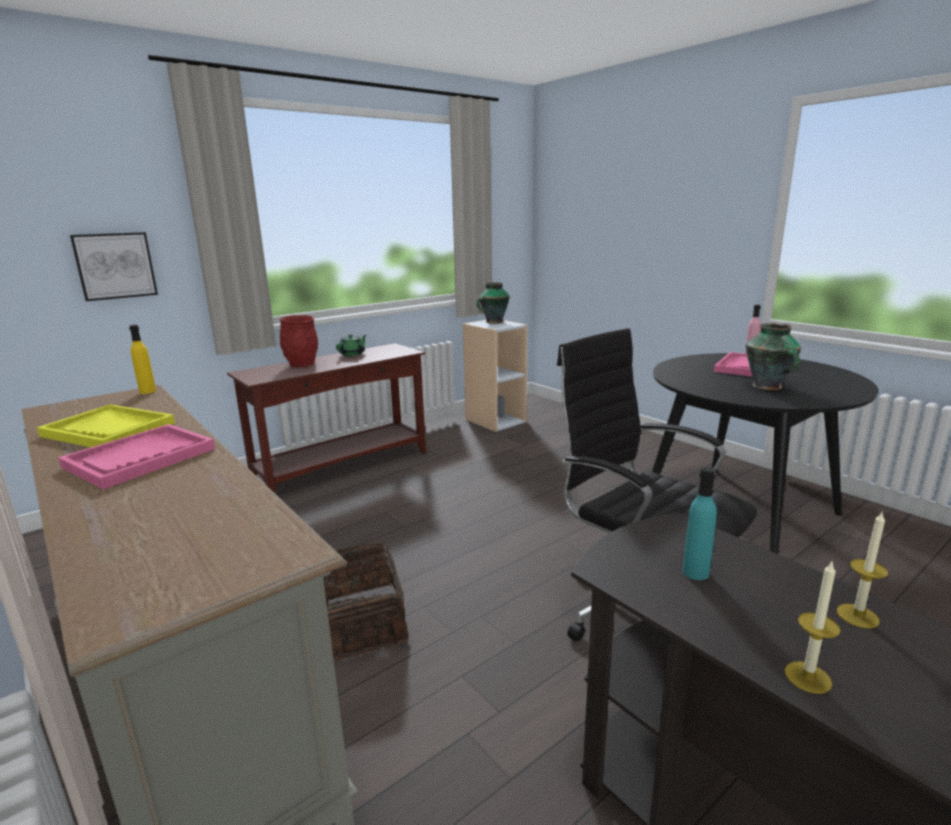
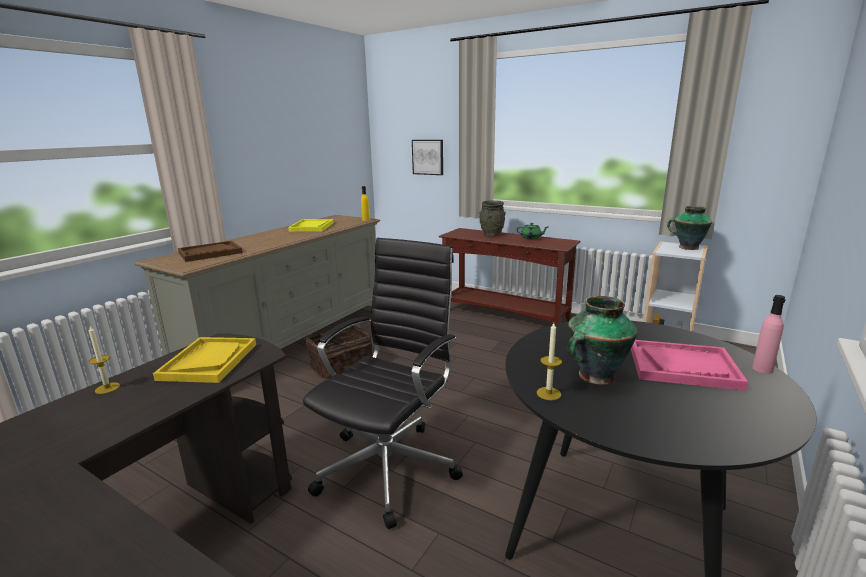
camera: 70 degrees right, 0 degrees up
(140, 458) = (280, 236): pink tray -> none
(173, 532) = (210, 253): none -> brown tray
(301, 364) = (491, 234): red vase -> grey vase
(695, 572) = (209, 361): turquoise bottle -> yellow tray
(857, 616) = (149, 406): candle -> candle (548, 393)

